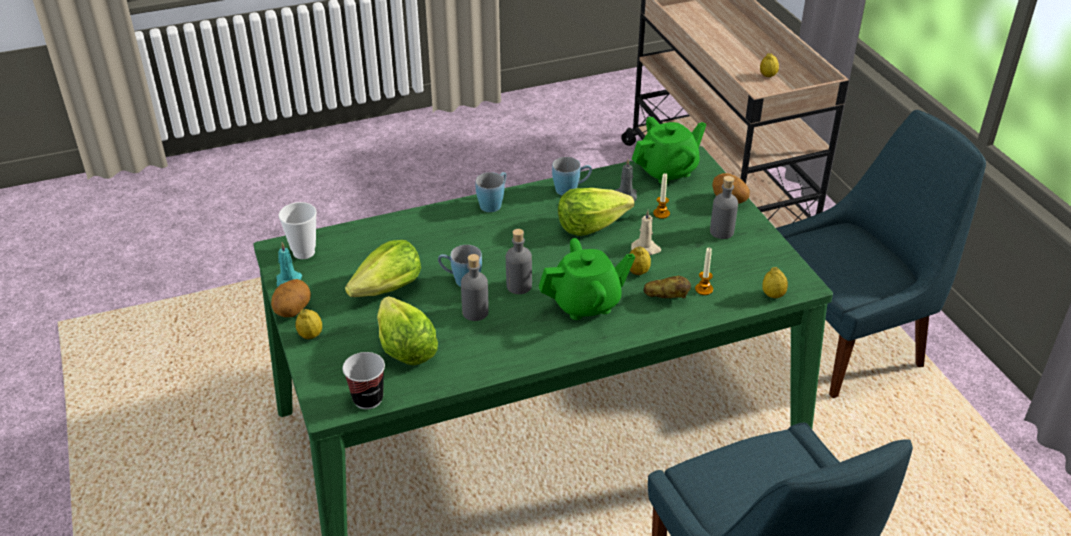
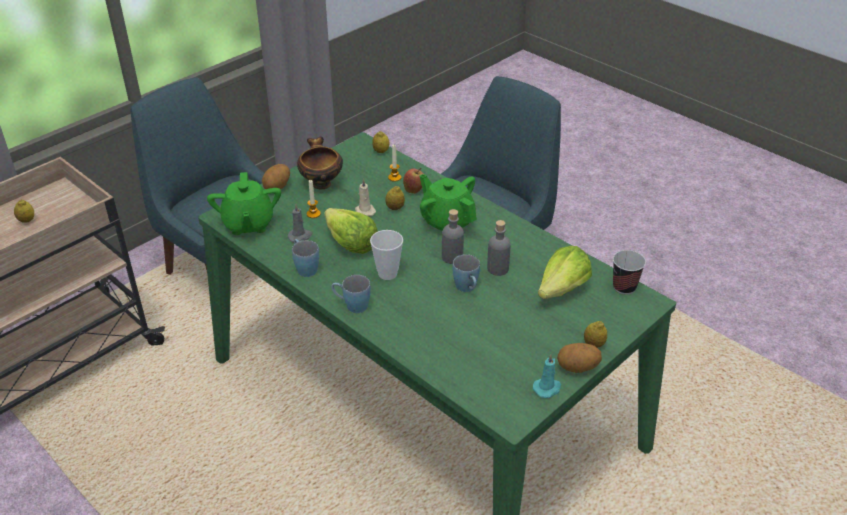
camera: 115 degrees left, 0 degrees up
(304, 252) = (502, 398): cup -> cup (387, 273)
(388, 289) = (508, 324): lettuce -> none
(666, 297) = (414, 190): potato -> apple
(667, 171) = (248, 224): green teapot -> green teapot turned 135 degrees counterclockwise
(721, 231) = (320, 183): grey bottle -> bowl

